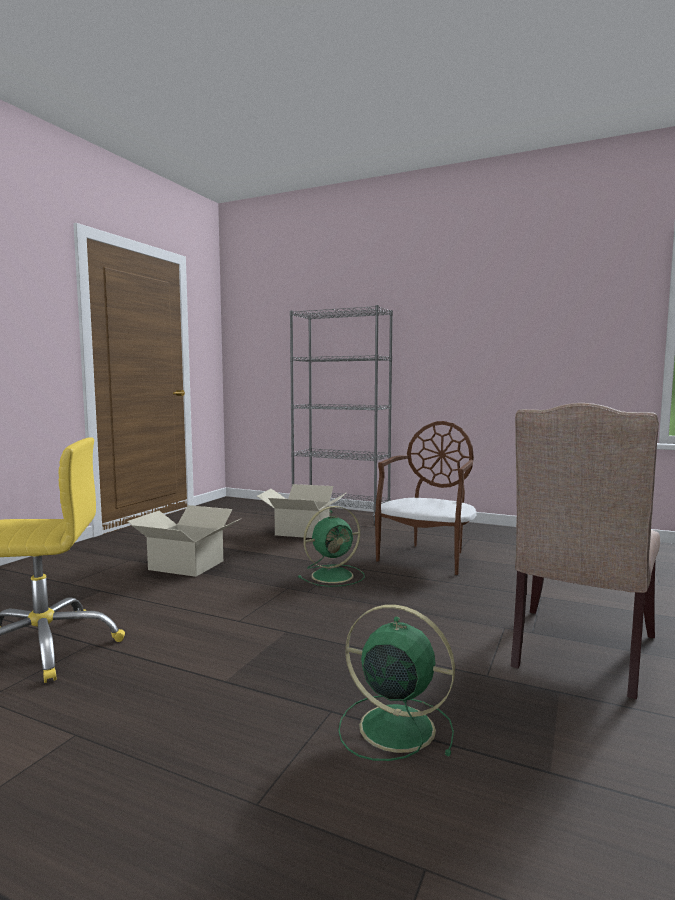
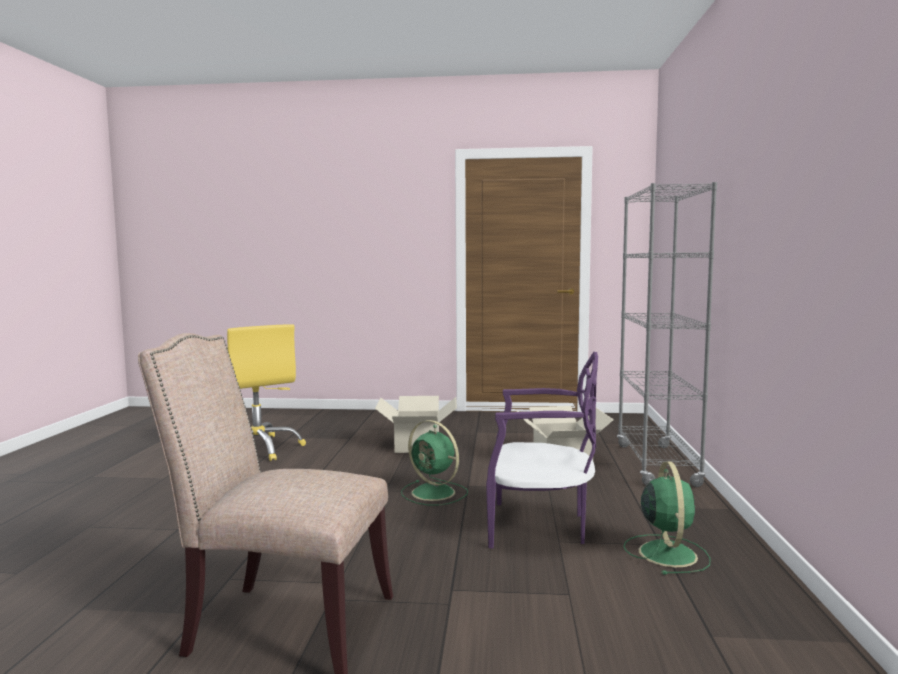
camera: 70 degrees right, 0 degrees up
(393, 727) = (154, 550): green fan -> green fan (666, 553)
(428, 557) = (539, 527): brown chair -> purple chair

